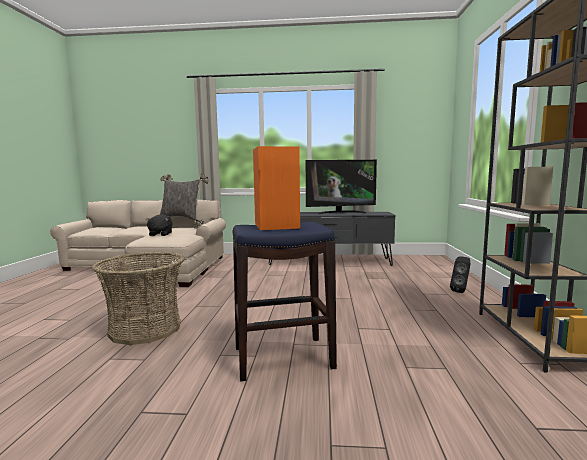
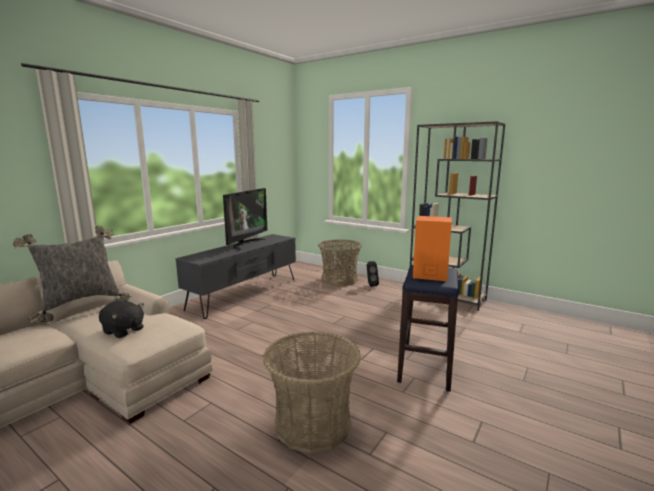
camera: 60 degrees left, 5 degrees up
(439, 277) = (339, 279): none -> basket

